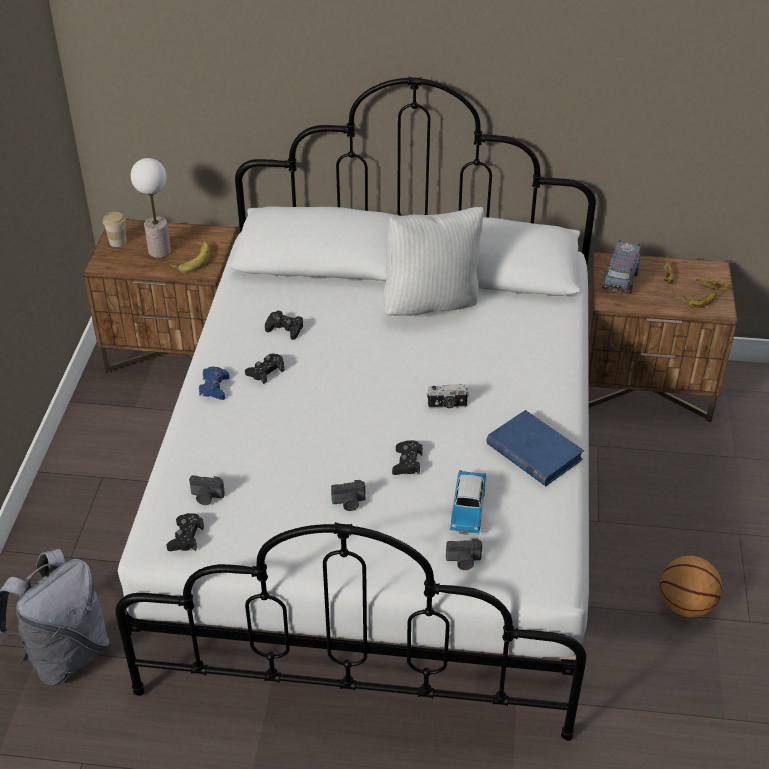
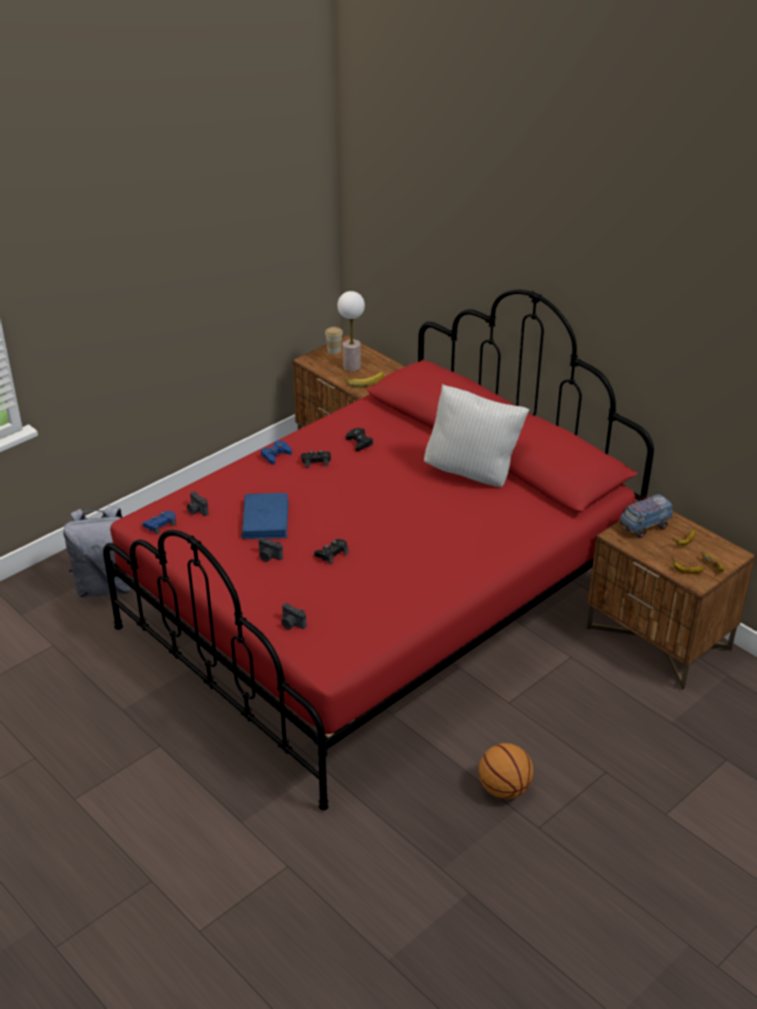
camera: 40 degrees right, 5 degrees down
(186, 537) = (160, 525): black game controller -> blue game controller
(385, 501) = (379, 609): white bed -> red bed
(447, 405) = (400, 536): camera -> none
(468, 509) = (332, 599): toy car -> none
(533, 451) = (419, 590): blue book -> blue book (265, 519)

